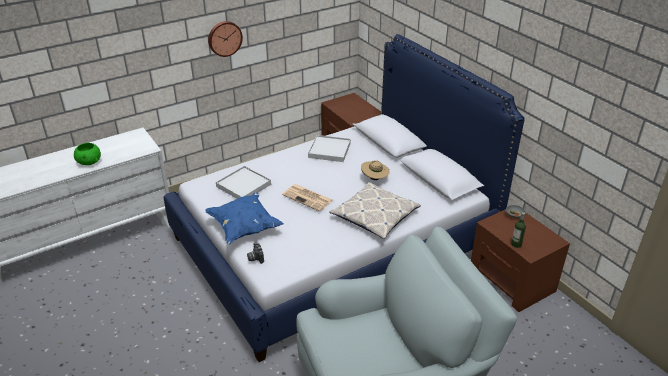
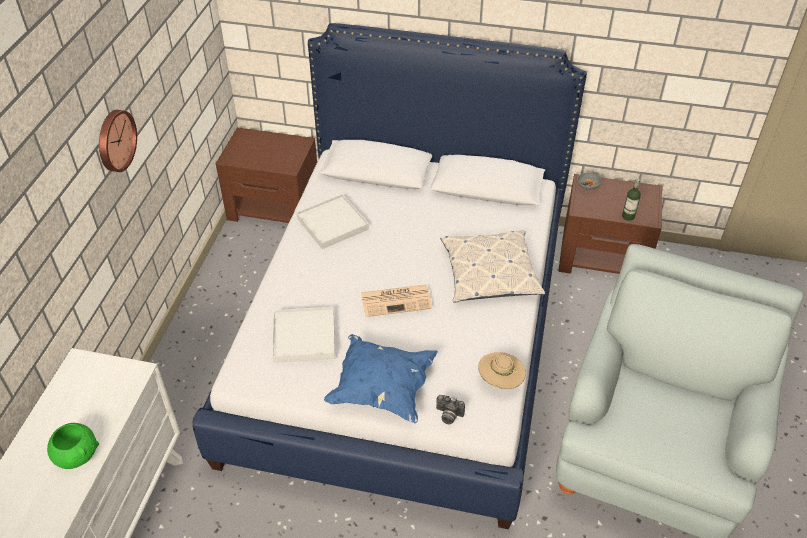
camera: 45 degrees left, 10 degrees up
(374, 179) = (429, 229): beige hat -> beige hat (500, 381)

